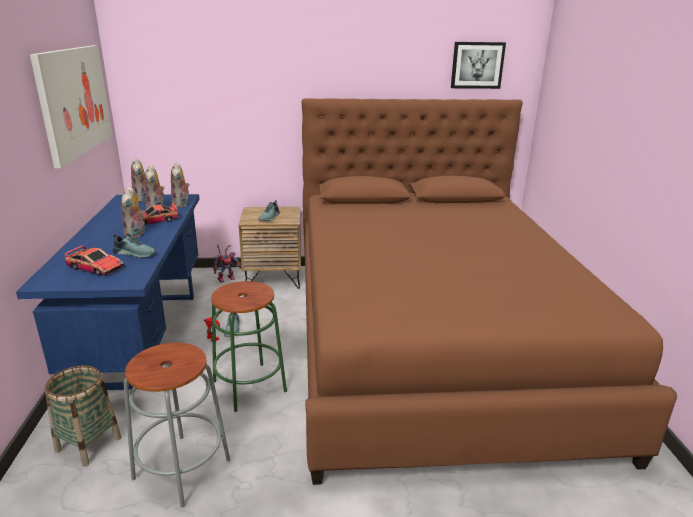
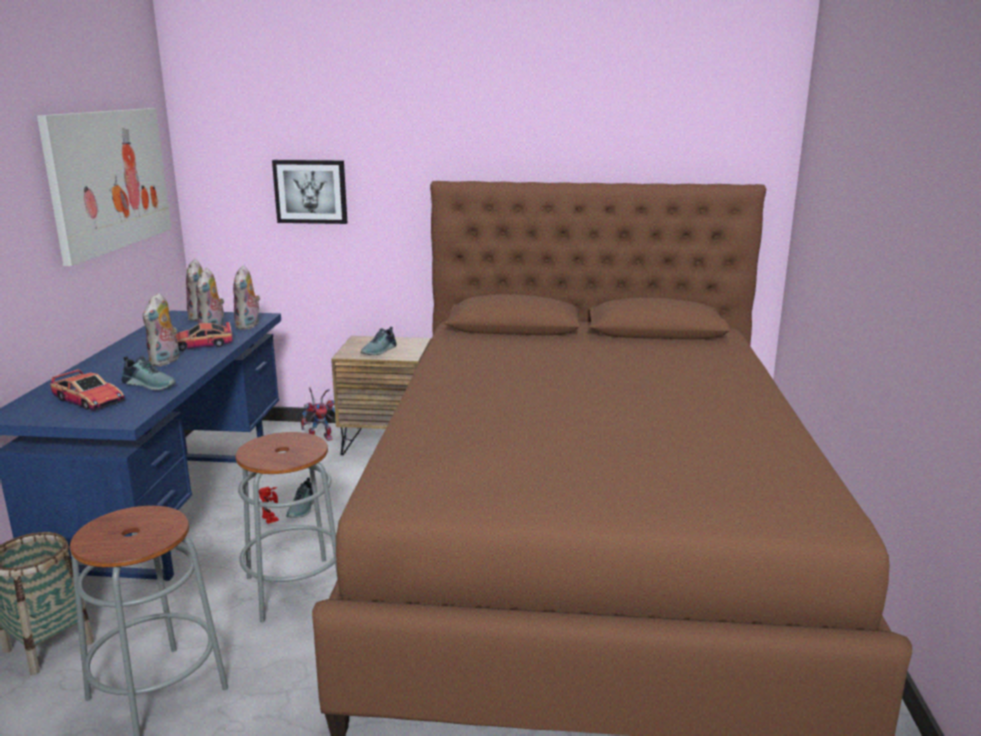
camera: 10 degrees right, 5 degrees down
(249, 386) = (295, 588): green stool -> grey stool
(477, 65) = (695, 133): picture -> picture (311, 191)

